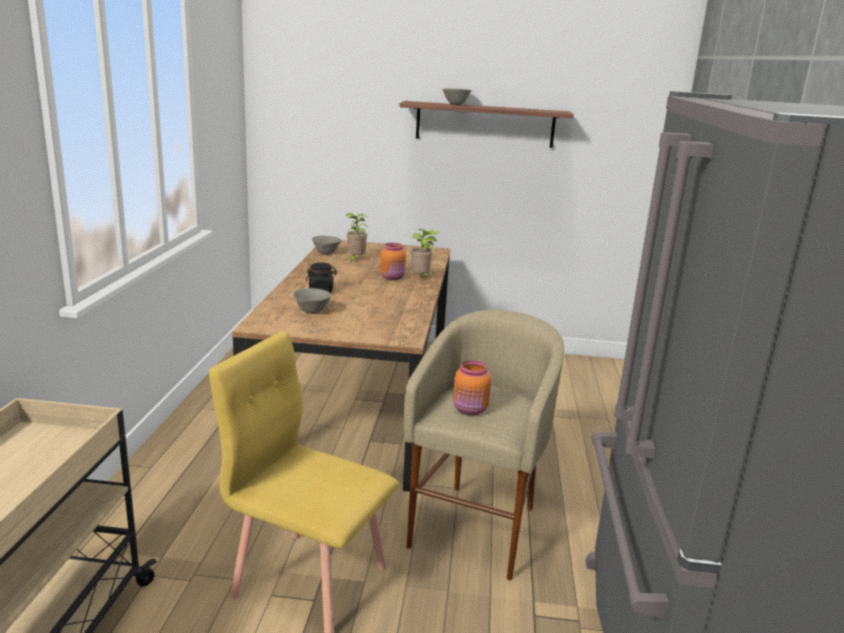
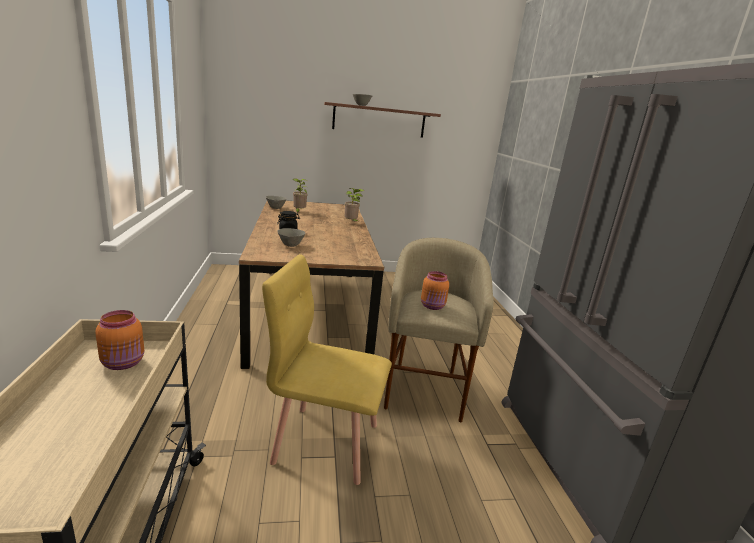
camera: 15 degrees left, 0 degrees up
(393, 277) = (332, 222): orange jar -> orange jar (124, 363)

